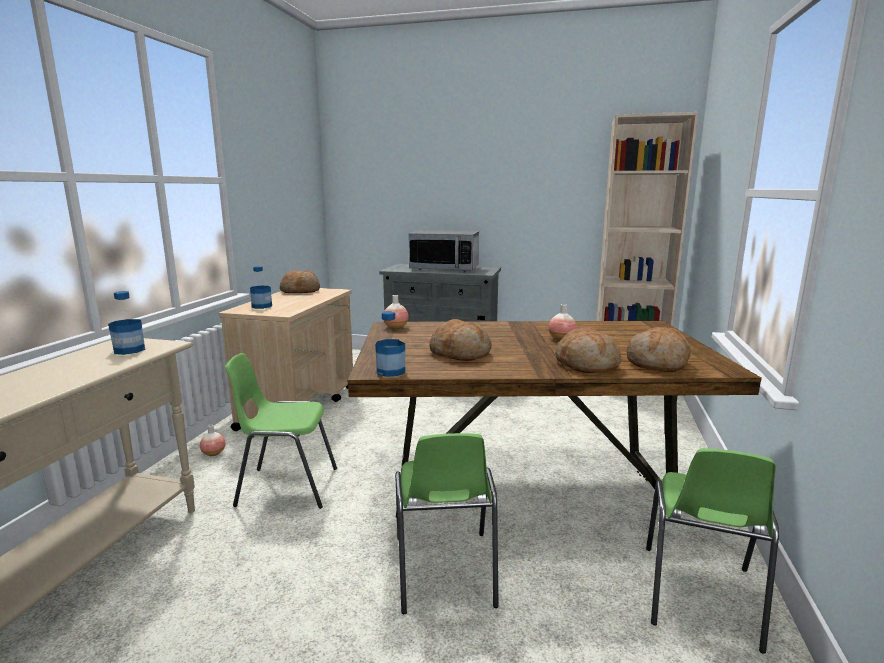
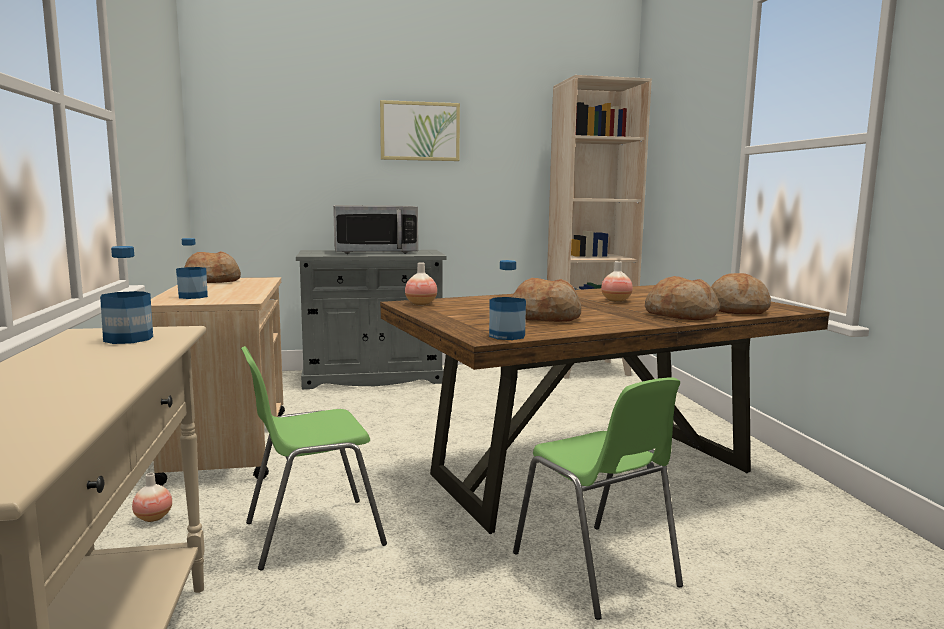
camera: 25 degrees left, 5 degrees down
(491, 168) = (420, 131): none -> picture
(699, 596) = (829, 530): green chair -> none

